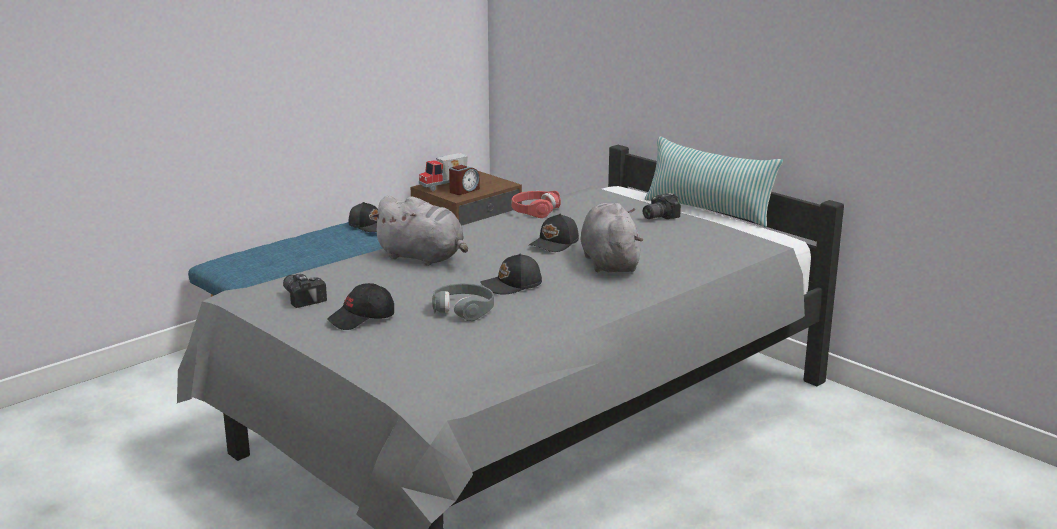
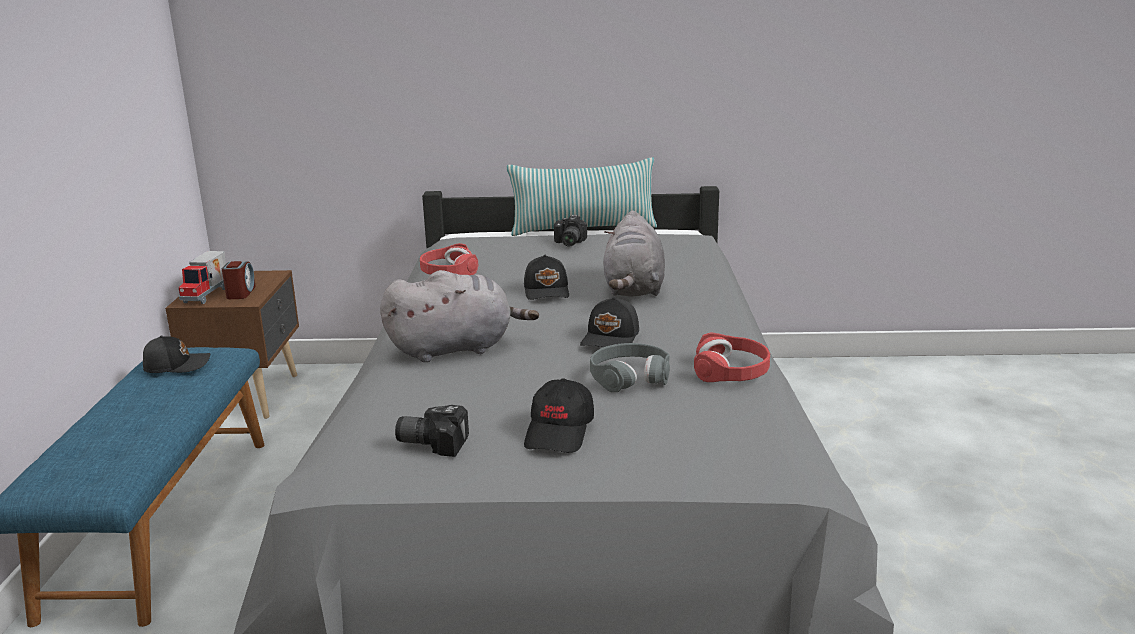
camera: 45 degrees left, 0 degrees up
(526, 331) = (731, 371): none -> red headphones
(609, 263) = (633, 289): grey plush toy -> grey plush toy turned 120 degrees counterclockwise

